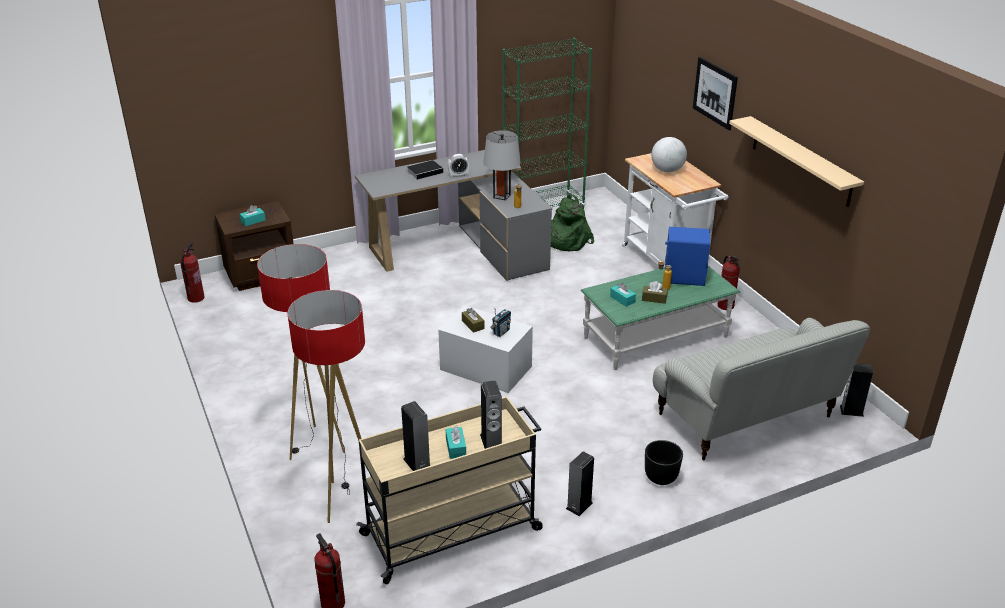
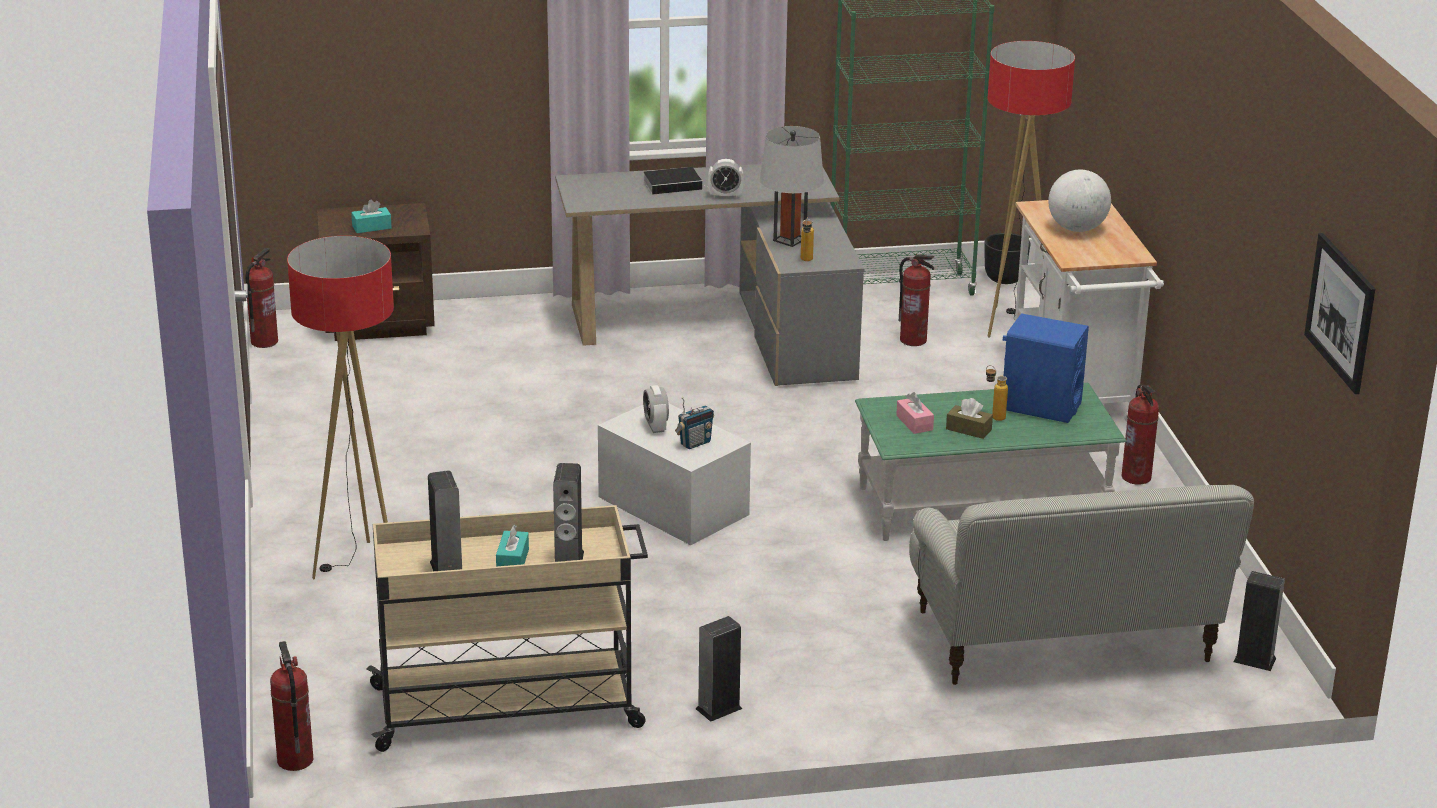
camera: 15 degrees right, 5 degrees down
(347, 501) = (372, 643): floor lamp -> floor lamp (1012, 323)
(473, 325) = (655, 427): brown tissue box -> alarm clock
(566, 241) = (913, 340): green backpack -> fire extinguisher
(622, 299) = (914, 423): turquoise tissue box -> pink tissue box
(661, 478) = (869, 695): black planter -> black planter (1004, 279)
(715, 93) = (1157, 99): picture -> picture (1340, 312)
(801, 161) = (1239, 223): beige shelf -> none

